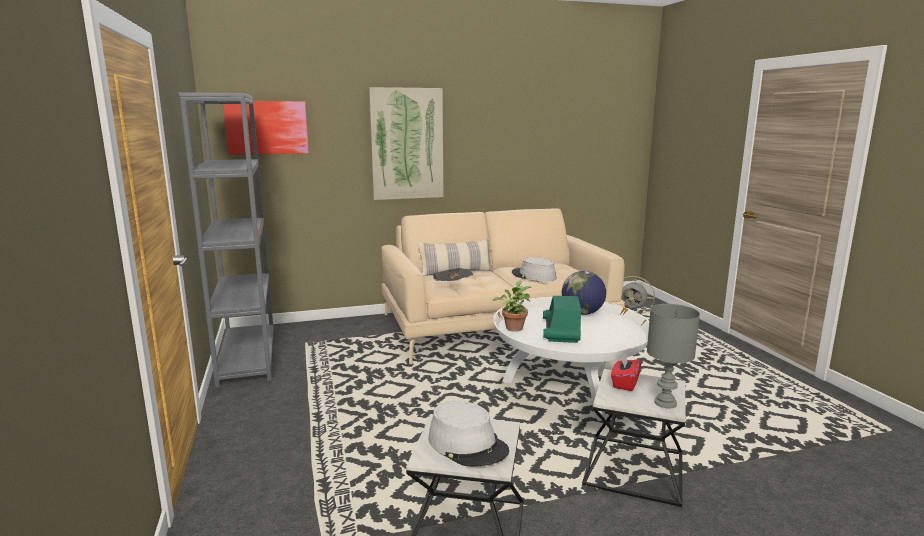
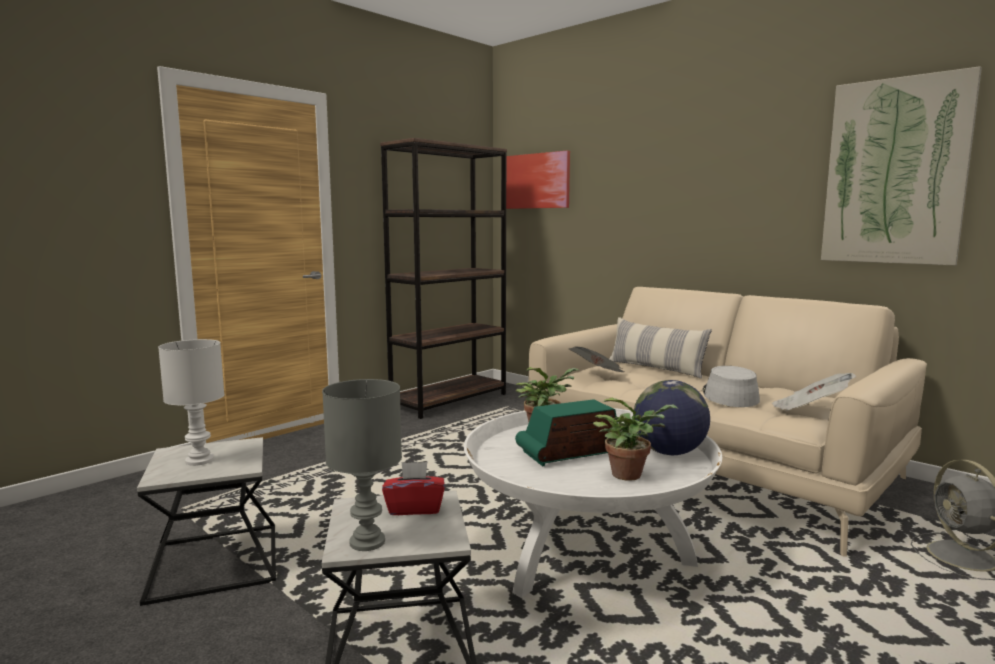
camera: 60 degrees right, 5 degrees down
(247, 358) = (450, 401): grey bookcase -> brown bookcase
(407, 144) = (670, 196): picture -> picture (895, 172)
(468, 445) = (201, 460): grey hat -> white table lamp
(574, 272) = (809, 410): none -> newspaper
(605, 328) = (630, 474): none -> potted plant

